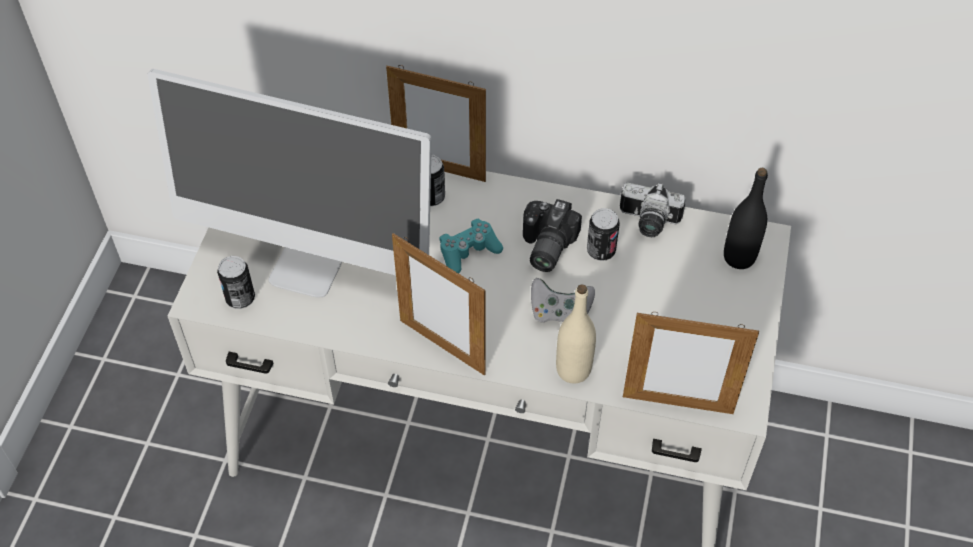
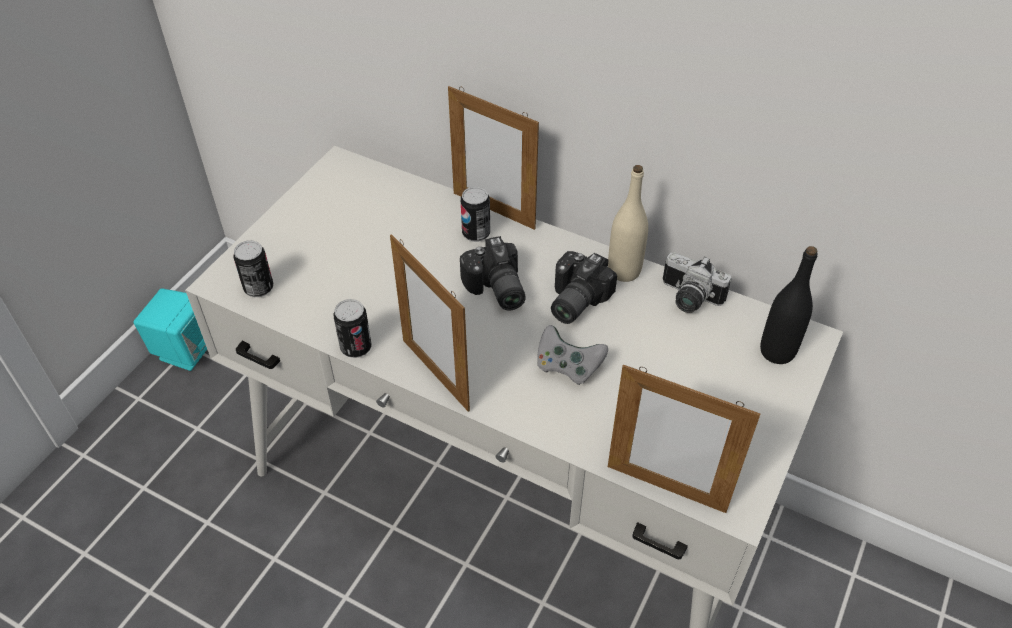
camera: 15 degrees right, 5 degrees down
(102, 362) = (186, 349): none -> turquoise speaker
(309, 265) = (335, 271): monitor -> none
(468, 252) = (495, 290): turquoise game controller -> camera
(573, 370) = (563, 427): beige bottle -> beige bottle (624, 271)
(601, 251) = (630, 316): can -> can (356, 347)

